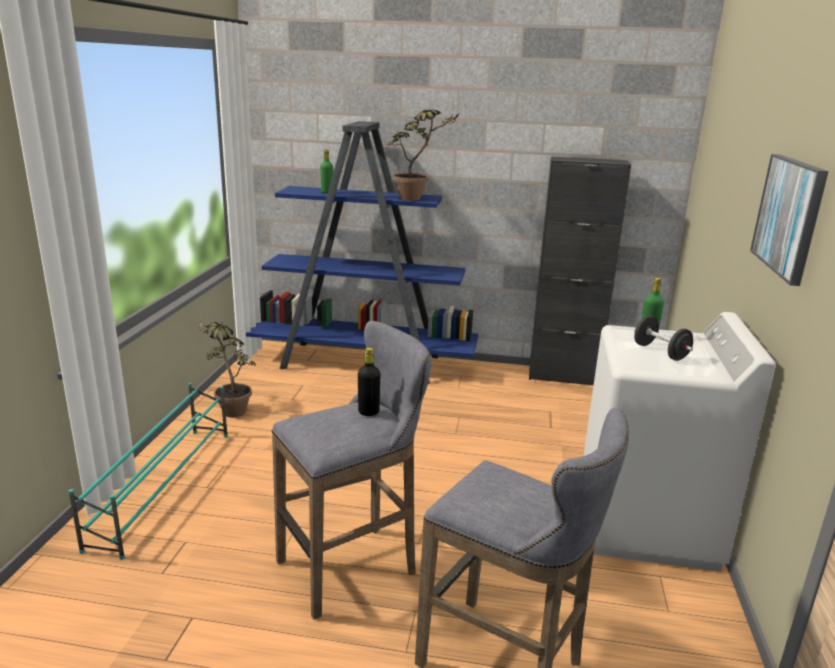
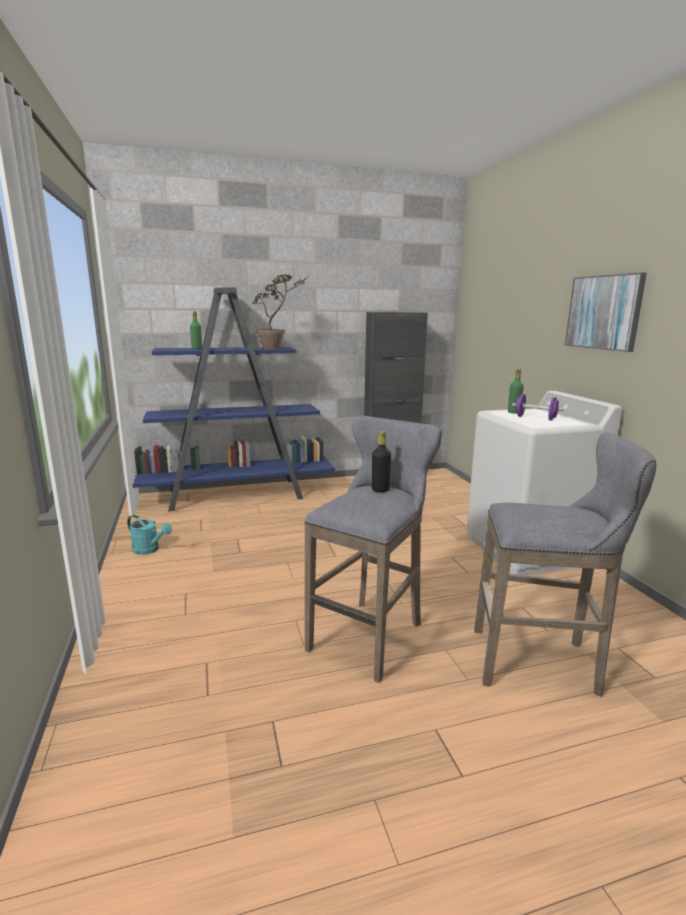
camera: 25 degrees left, 5 degrees down
(165, 486) = (141, 624): turquoise shoe rack -> none
(229, 409) = (149, 550): potted plant -> turquoise watering can
(660, 352) = (535, 418): black dumbbell -> purple dumbbell

